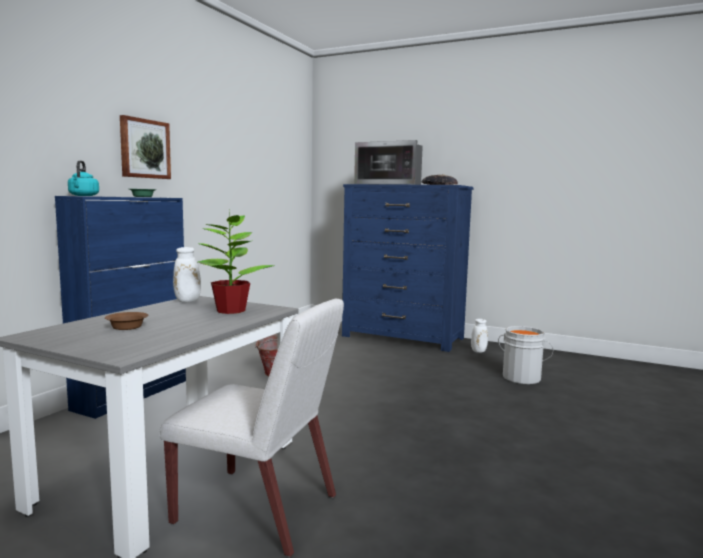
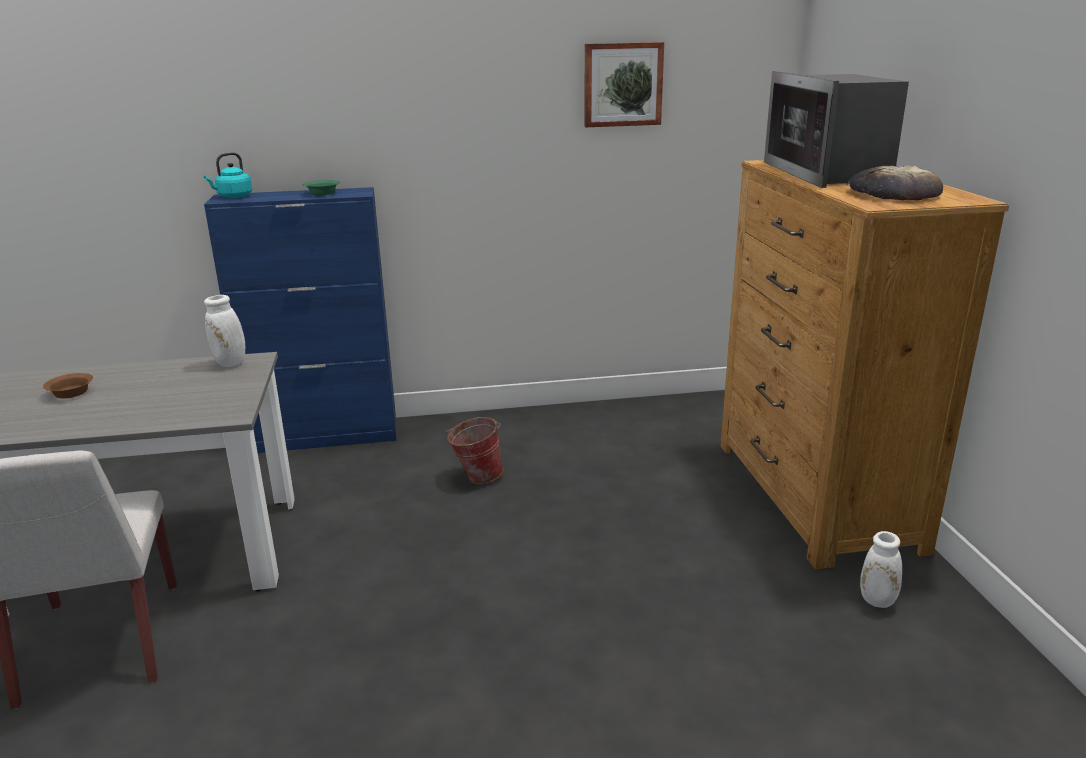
camera: 55 degrees right, 15 degrees up
(144, 149) = (355, 117): picture -> picture (622, 84)
(231, 310) = (197, 399): potted plant -> none
(403, 337) = (814, 495): blue dresser -> brown dresser
(522, 377) = (797, 709): grey bucket -> none

